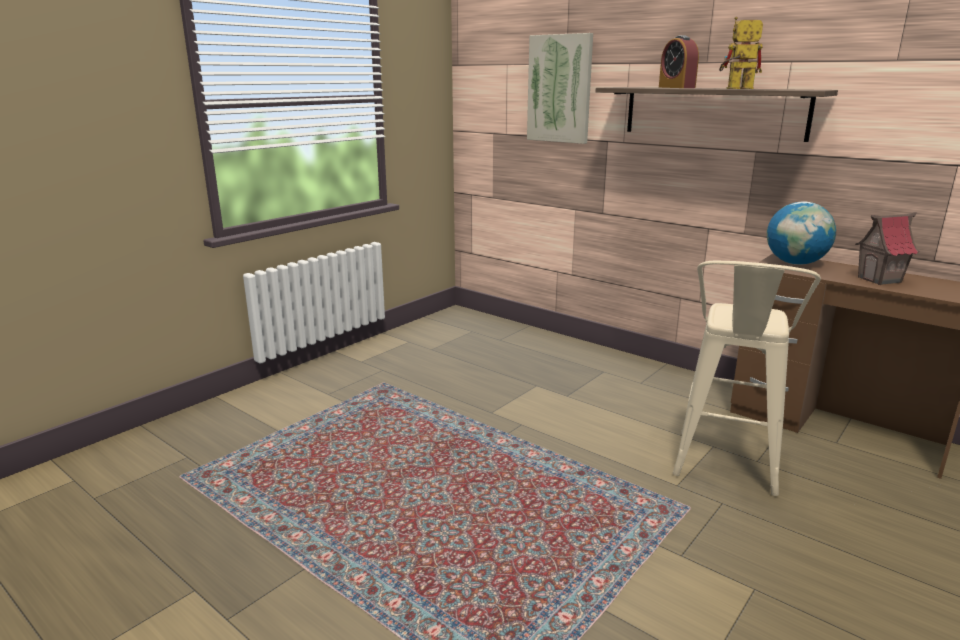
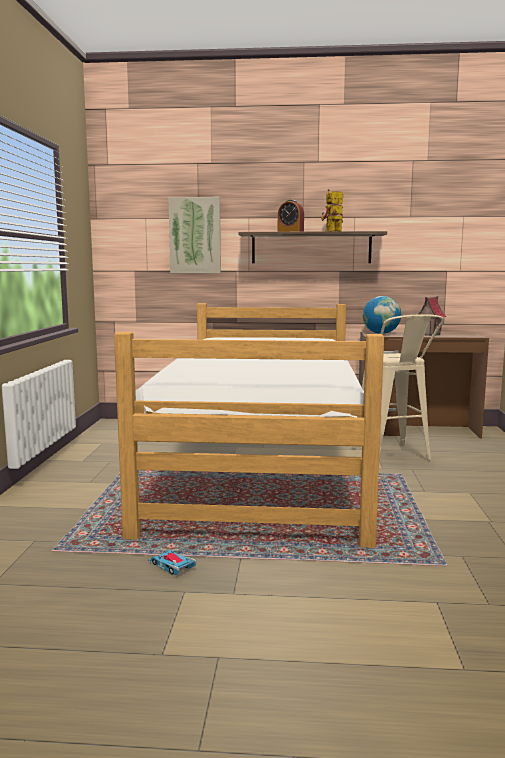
camera: 35 degrees left, 10 degrees down
(234, 546) = (171, 565): none -> toy car
(524, 428) = (263, 466): none -> bed

